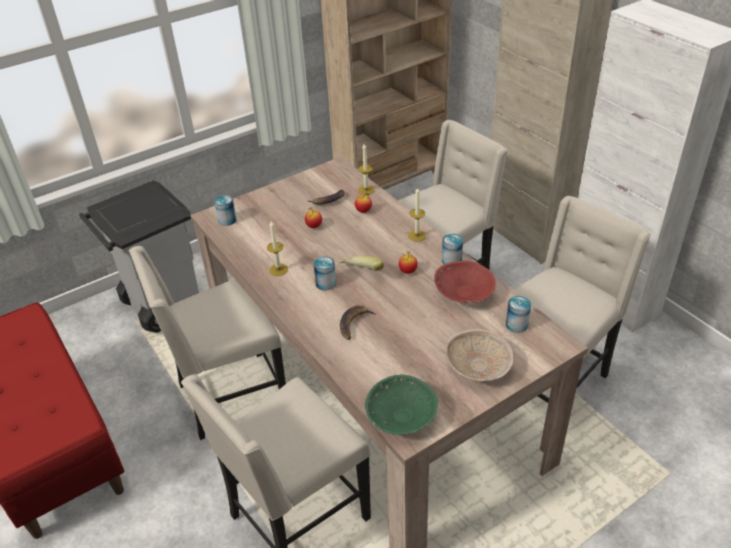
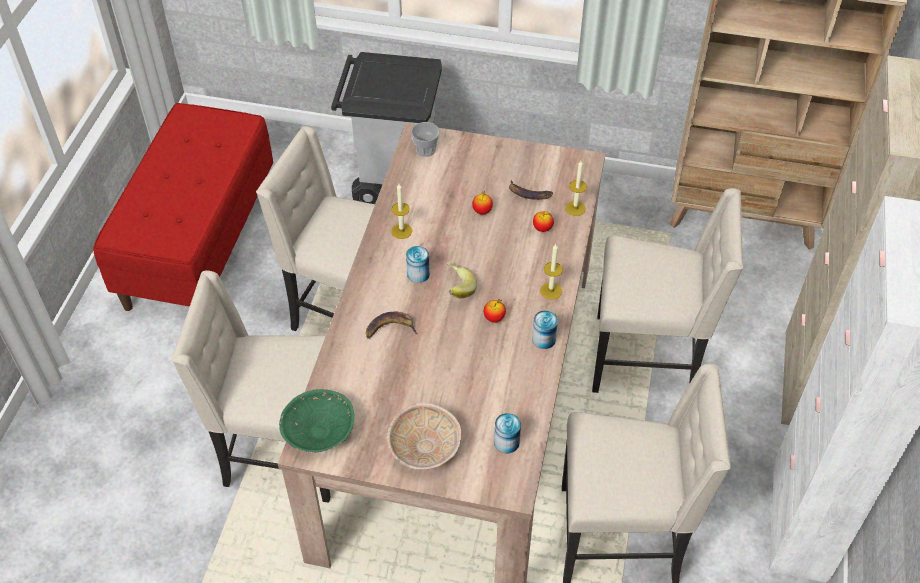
camera: 45 degrees right, 10 degrees up
(227, 220) = (425, 150): can -> cup
(464, 294) = (507, 378): red bowl -> none

